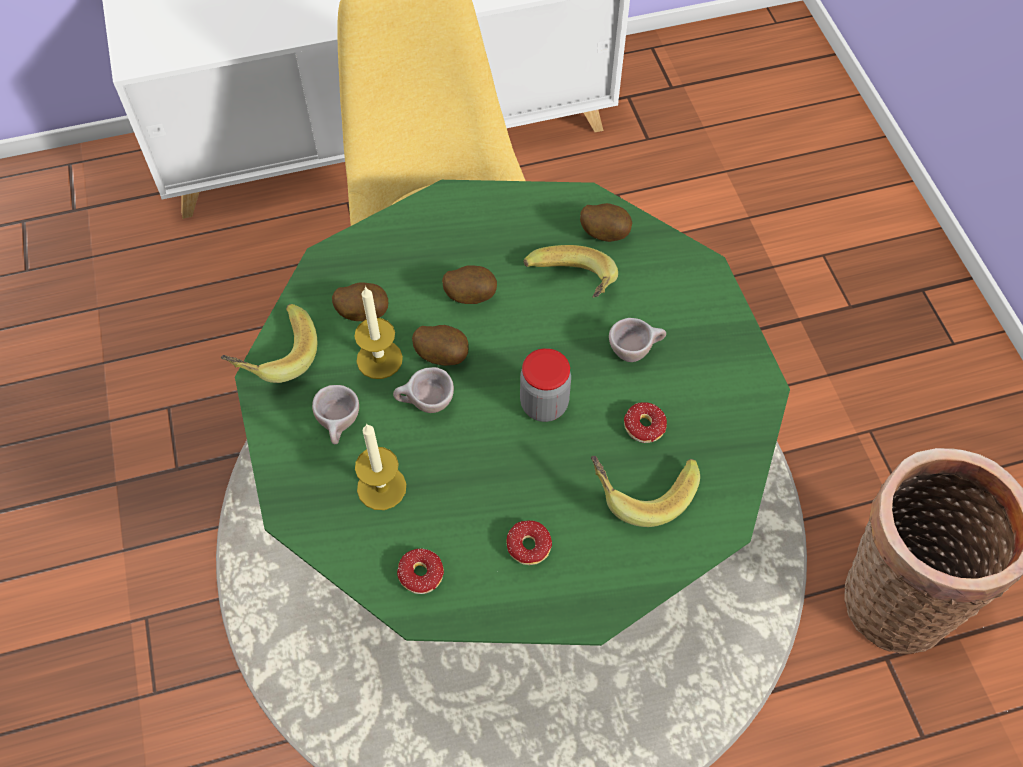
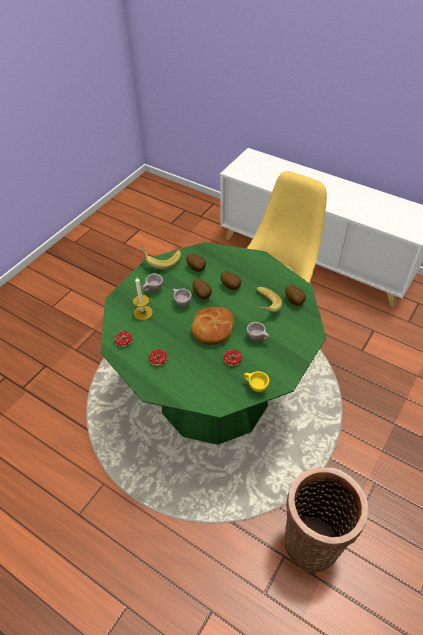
camera: 50 degrees right, 10 degrees down
(379, 359) = (185, 282): candle -> none
(544, 404) = (212, 330): jar -> bread
(641, 489) = (208, 374): banana -> none
(735, 438) = (255, 387): none -> yellow cup

